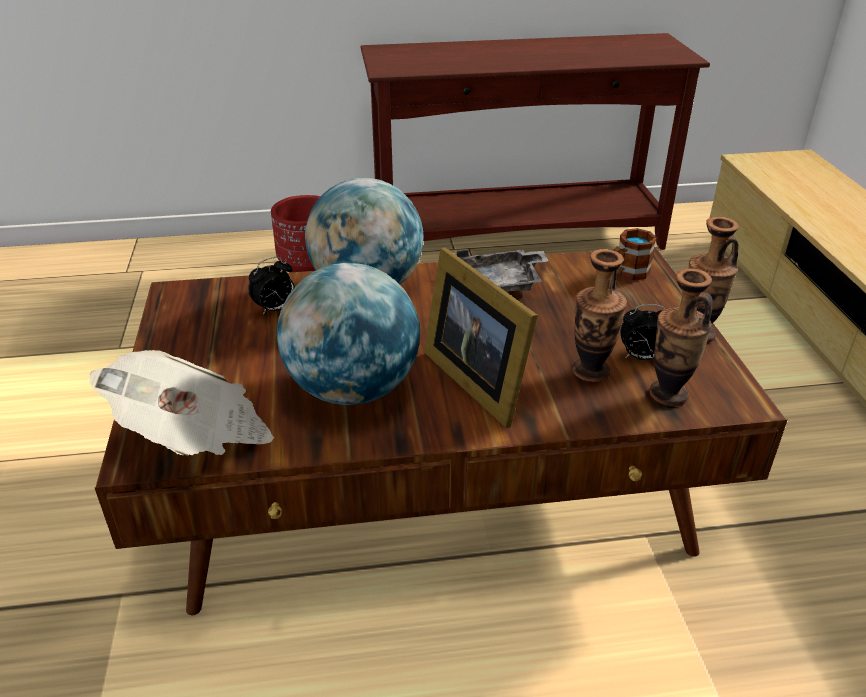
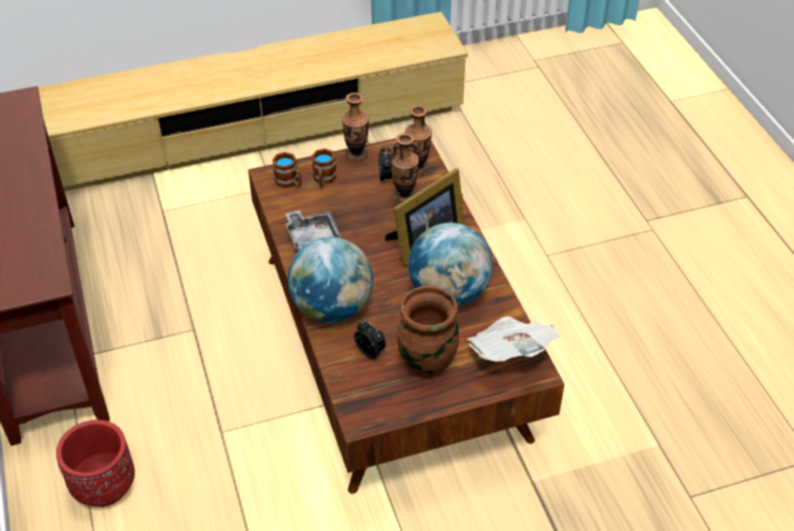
camera: 100 degrees left, 10 degrees up
(226, 351) = (426, 364): none -> brown vase
(633, 300) = (323, 180): none -> mug

